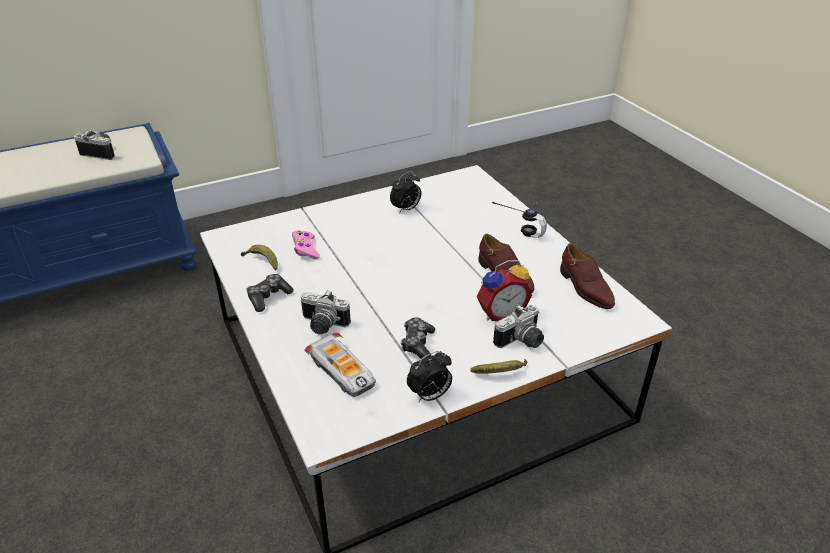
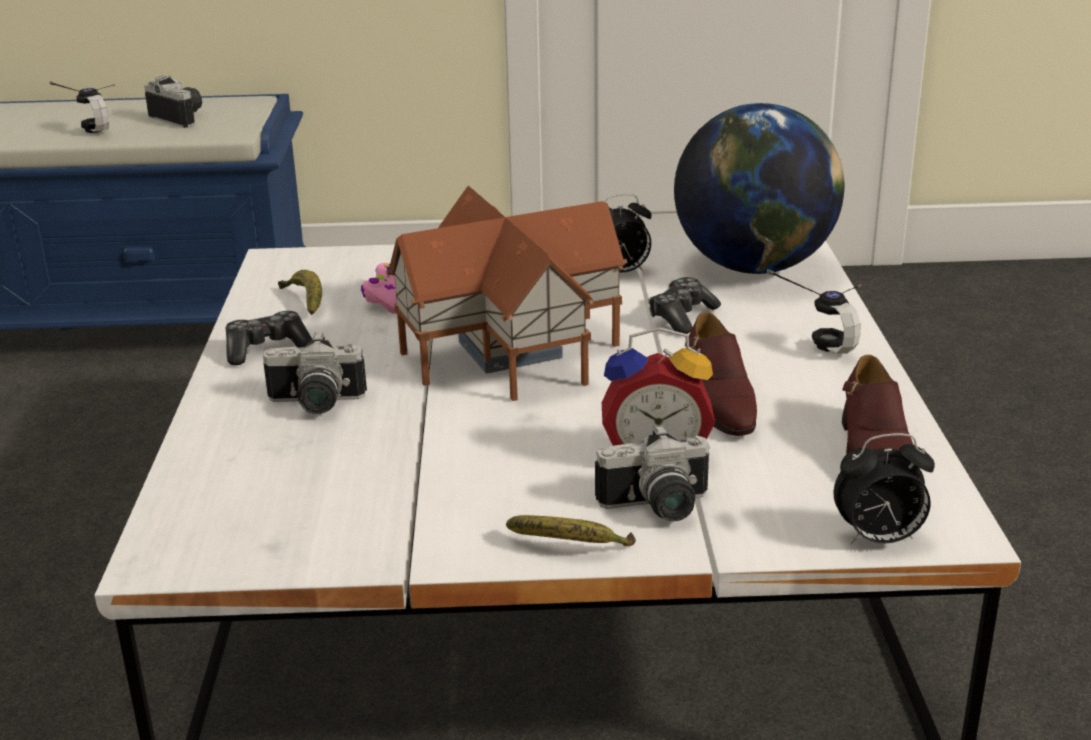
camera: 25 degrees right, 10 degrees down
(51, 167) = (96, 126): none -> headphones
(322, 325) = (315, 405): camera -> camera turned 45 degrees counterclockwise
(343, 371) = (285, 475): toy car -> none
(388, 268) = (506, 348): none -> toy house
(417, 344) = (453, 467): game controller -> game controller (682, 317)
(430, 396) = (400, 548): alarm clock -> alarm clock (878, 539)
(465, 194) = (754, 268): none -> globe

